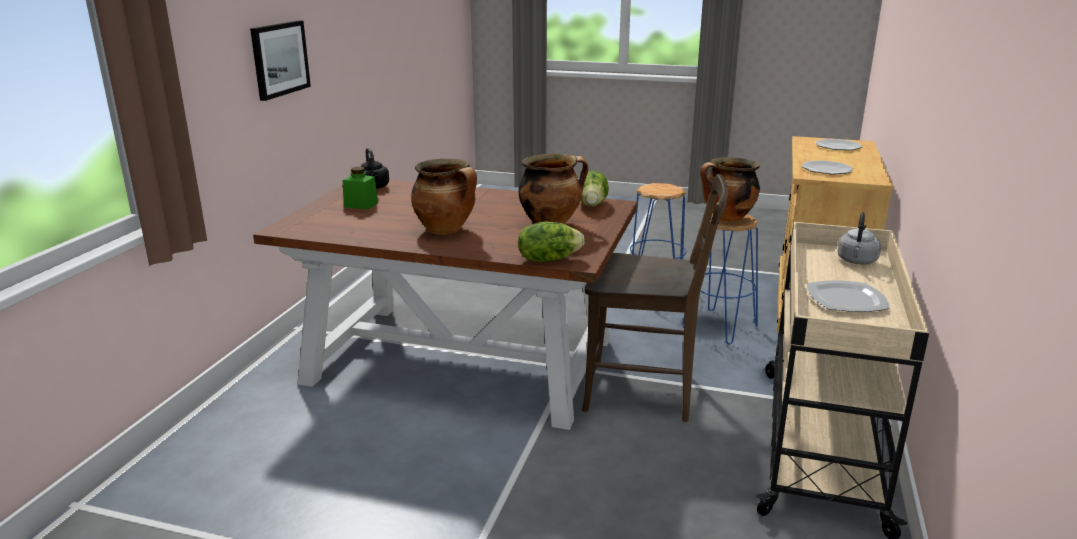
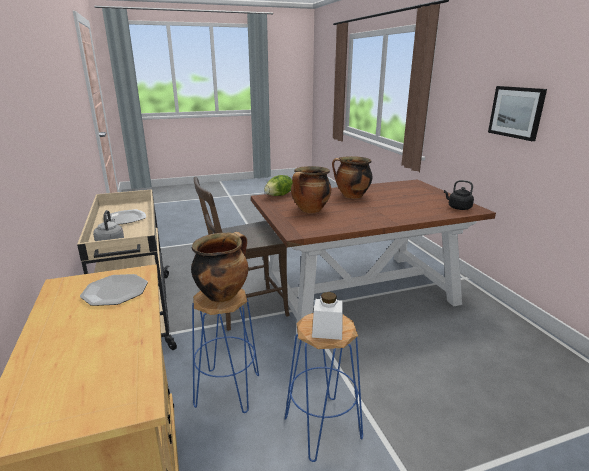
camera: 145 degrees right, 0 degrees up
(361, 205) = (426, 197): green jar -> none
(593, 204) = (311, 229): lettuce -> none
(664, 187) = (327, 331): none -> white jar
(838, 146) = (73, 384): plate -> none

